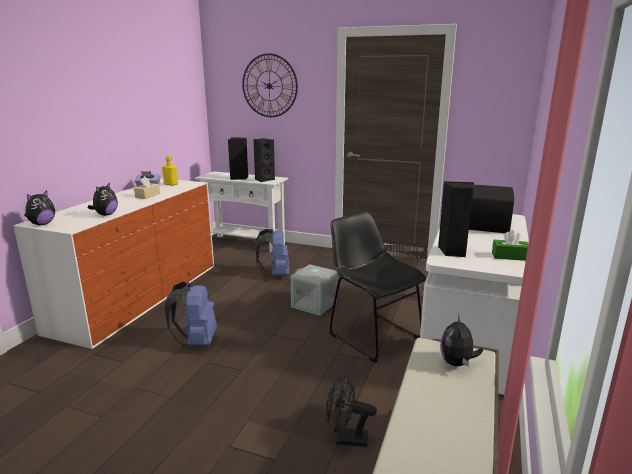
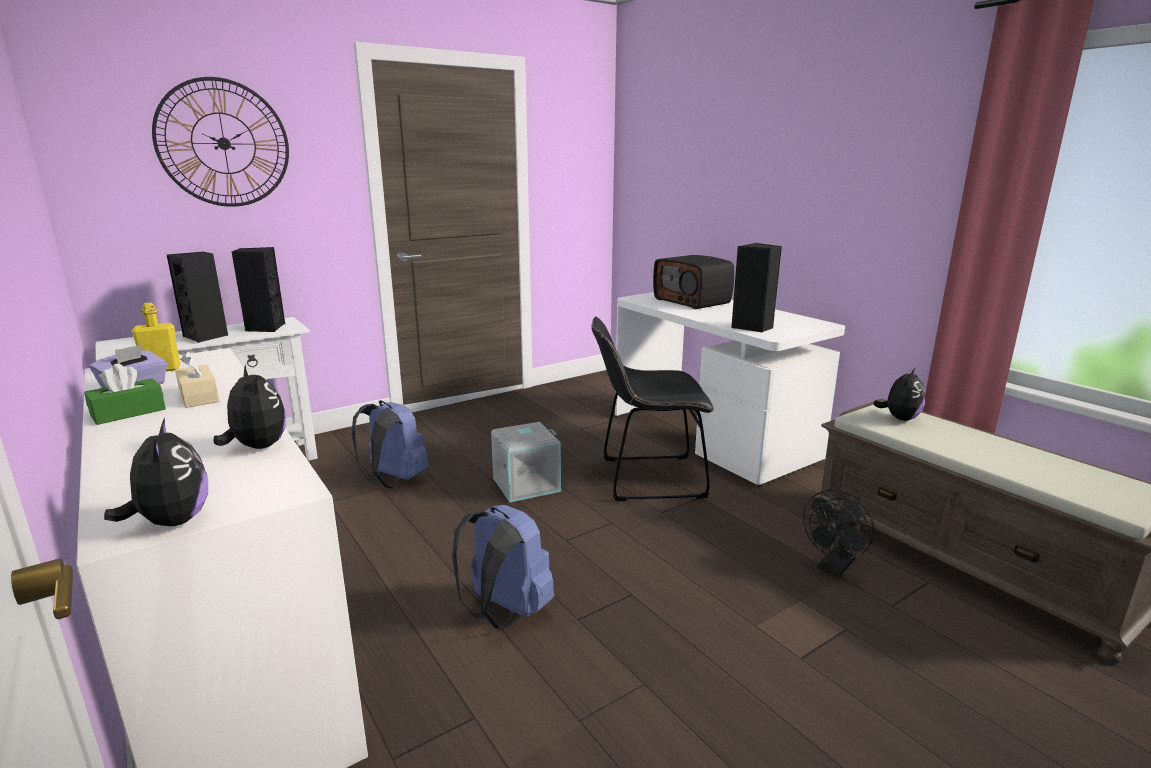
camera: 55 degrees left, 0 degrees up
(457, 363) = (899, 418): plush toy -> plush toy turned 105 degrees counterclockwise
(509, 256) = (788, 318): green tissue box -> green tissue box (128, 412)

